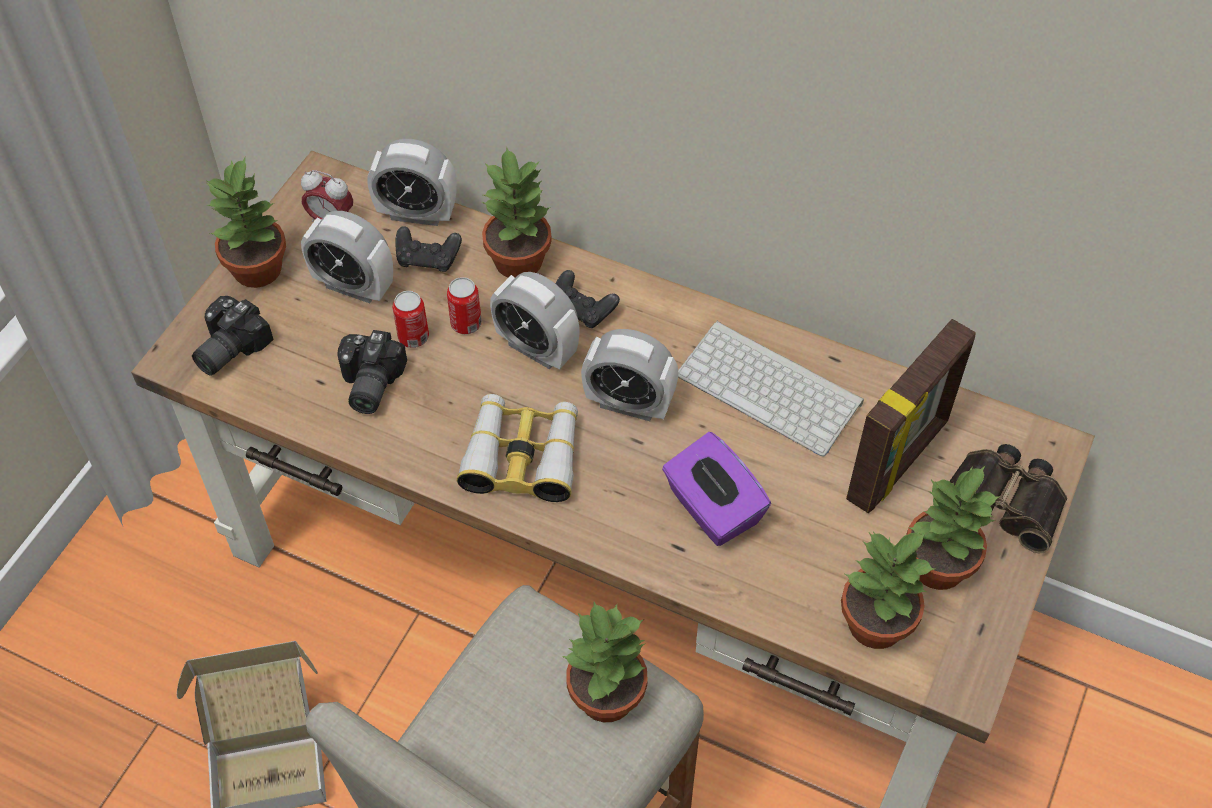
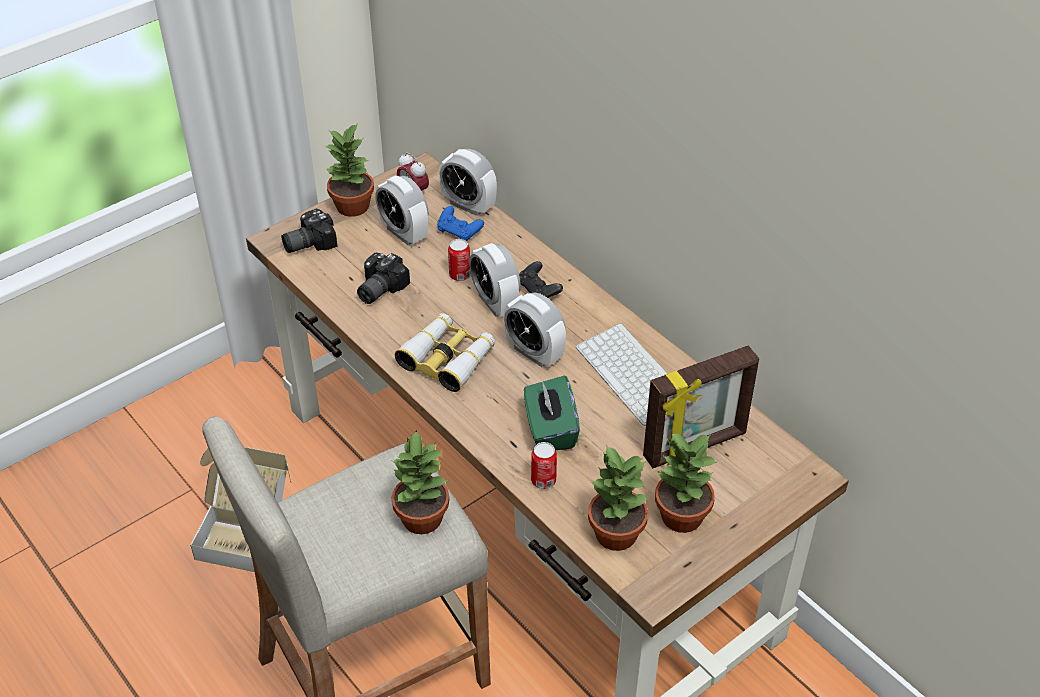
camera: 25 degrees right, 10 degrees down
(413, 337) = (422, 272): can -> can (543, 480)
(428, 259) = (459, 232): black game controller -> blue game controller
(519, 260) = (516, 250): potted plant -> none
(712, 508) = (550, 430): purple tissue box -> green tissue box
(1006, 500) = (756, 495): binoculars -> none

